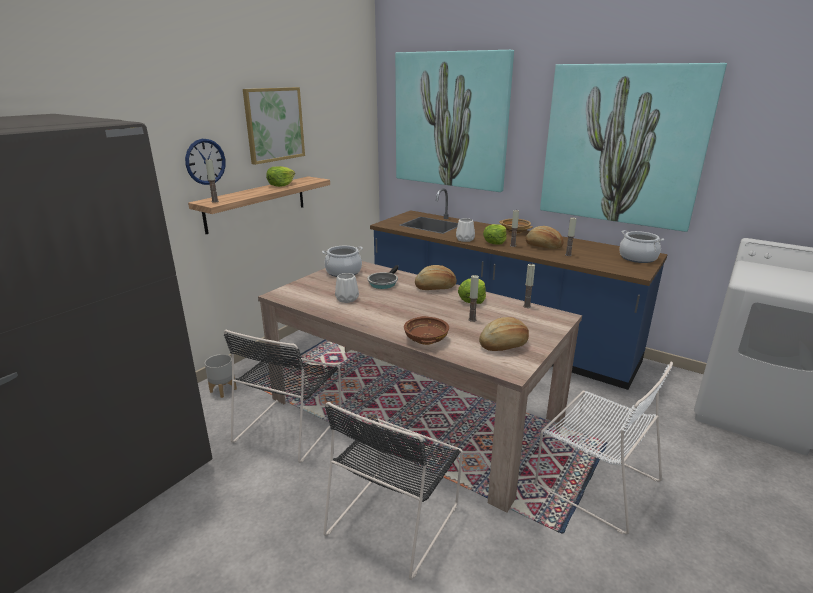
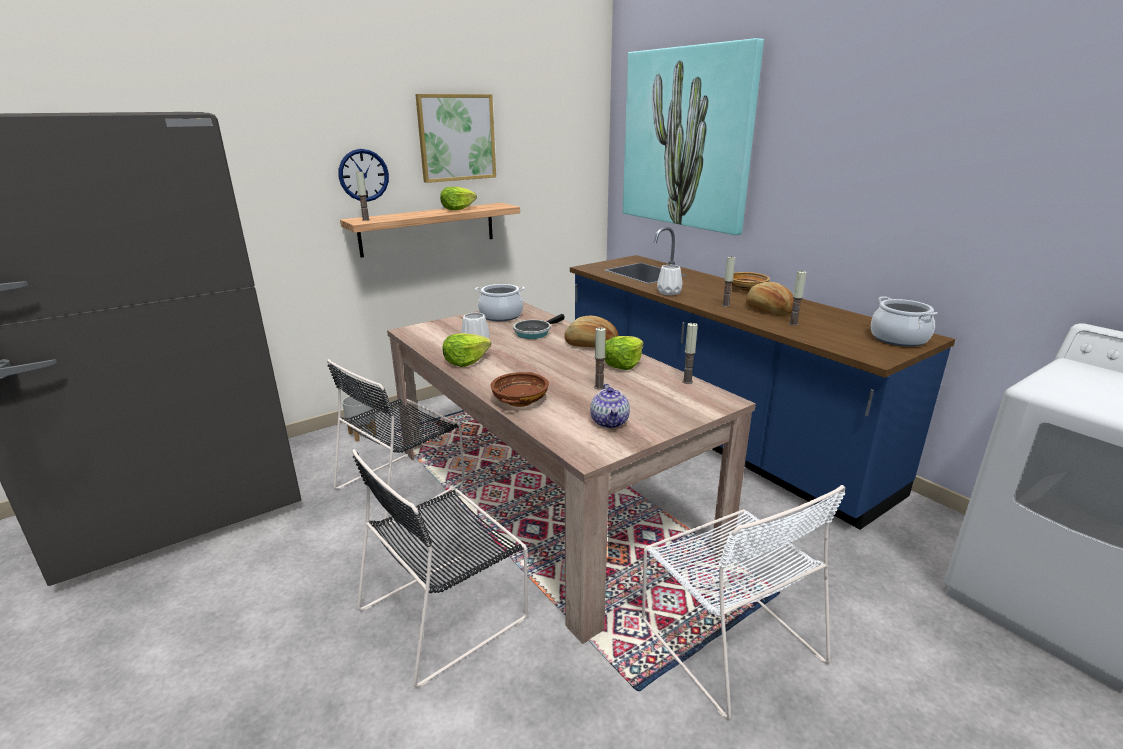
camera: 20 degrees right, 0 degrees up
(495, 242) = (706, 299): lettuce -> lettuce (465, 361)
(504, 345) = (610, 422): bread -> teapot
(622, 145) = (900, 172): picture -> none

